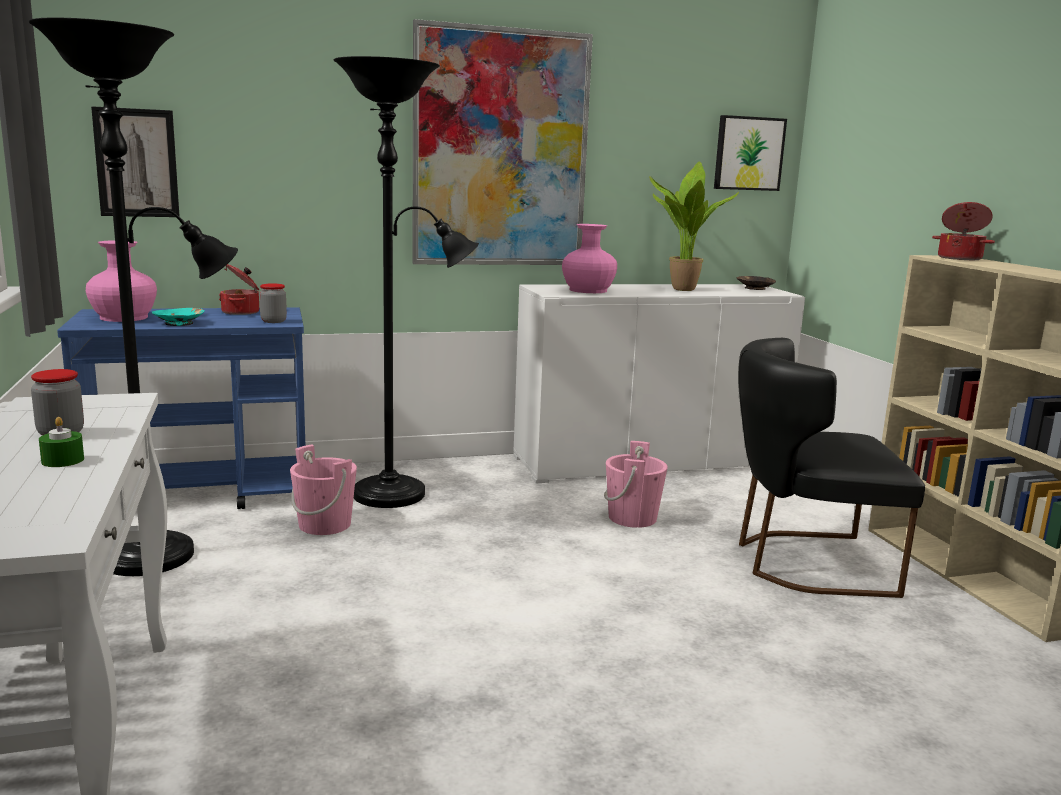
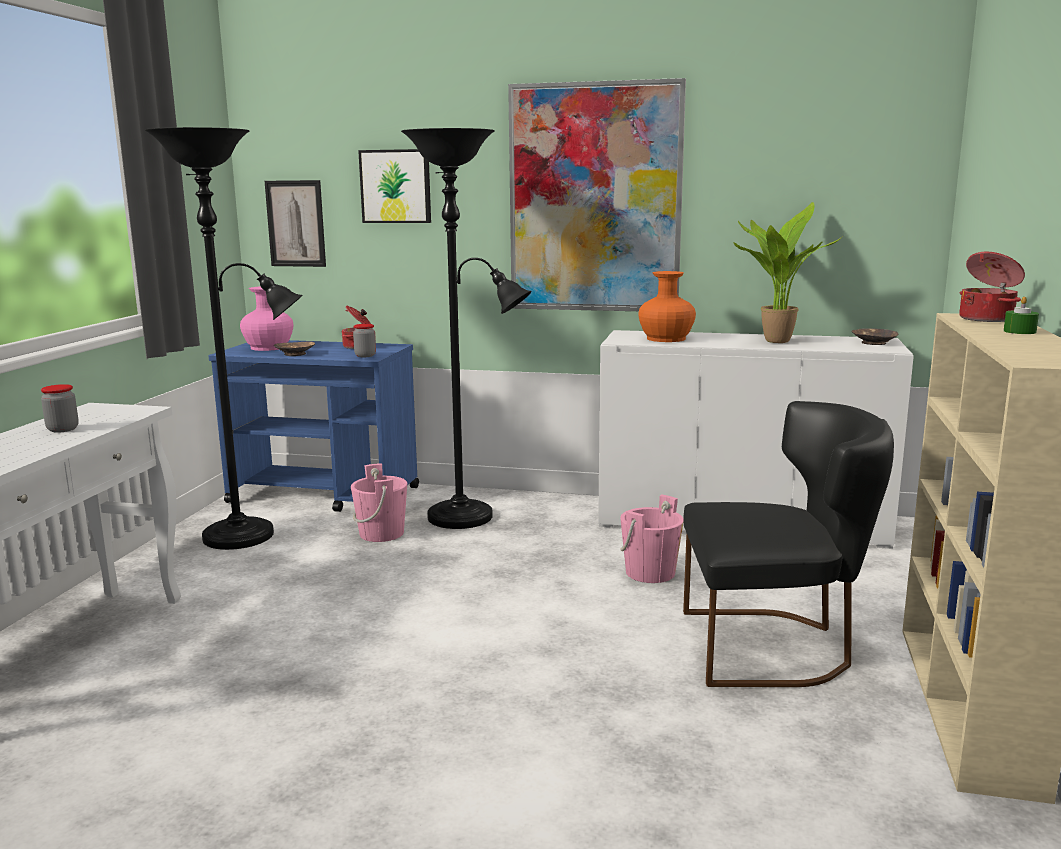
camera: 30 degrees right, 0 degrees up
(63, 460) = (29, 447): green candle -> green candle (1019, 331)
(179, 323) = (295, 354): turquoise bowl -> brown bowl
(588, 290) = (666, 338): pink vase -> orange vase
(748, 153) = (881, 190): picture -> picture (396, 186)
(803, 562) = (774, 647): black chair -> black chair turned 150 degrees clockwise

